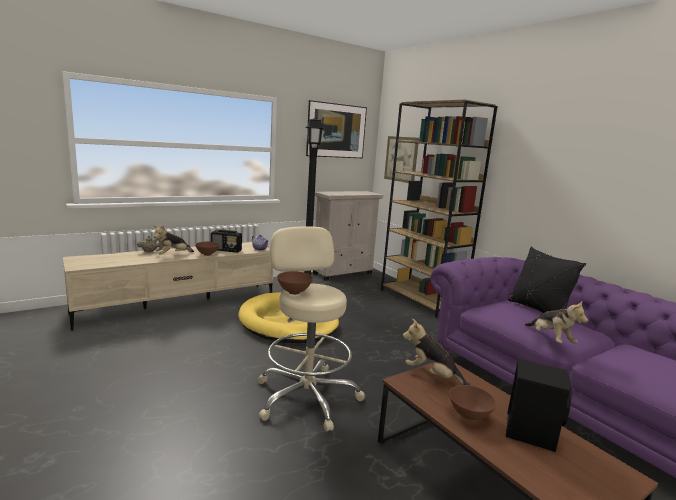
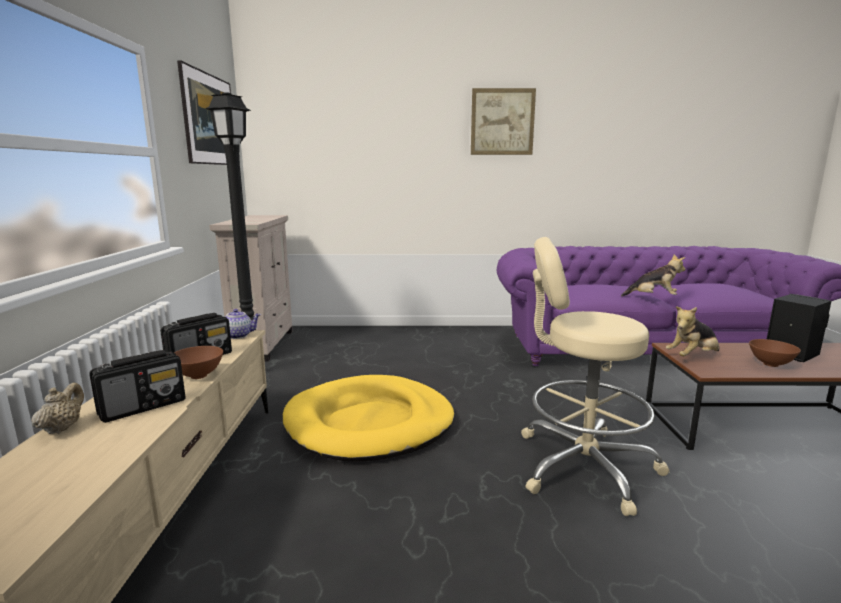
camera: 55 degrees left, 0 degrees up
(173, 255) = (144, 407): plush toy -> radio
(294, 292) = (595, 329): brown bowl -> none
(401, 159) = (301, 161): picture -> picture (502, 122)
(422, 300) = (399, 333): brown bookcase -> none
(537, 310) = (590, 284): black pillow -> none

